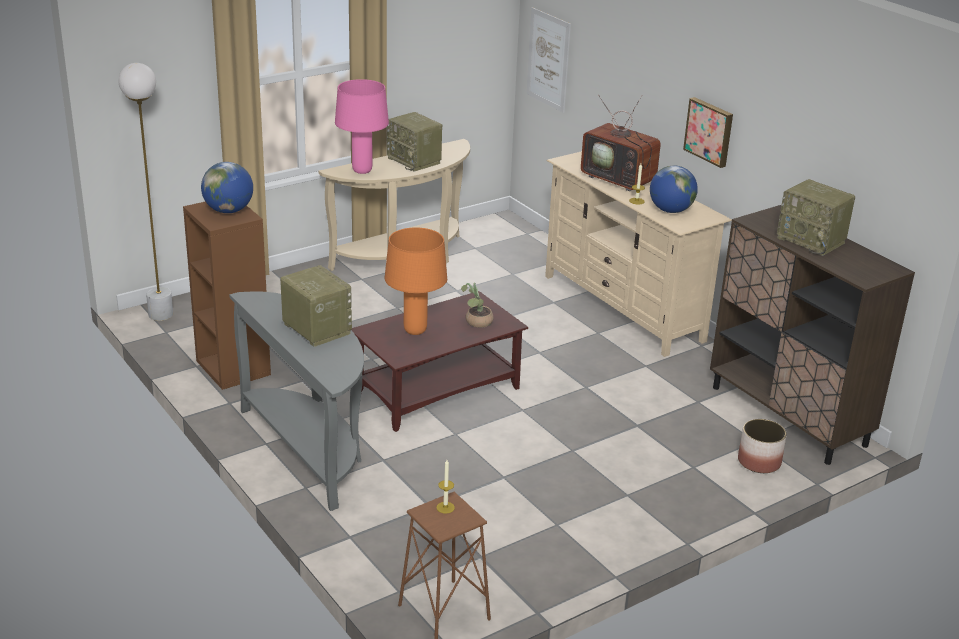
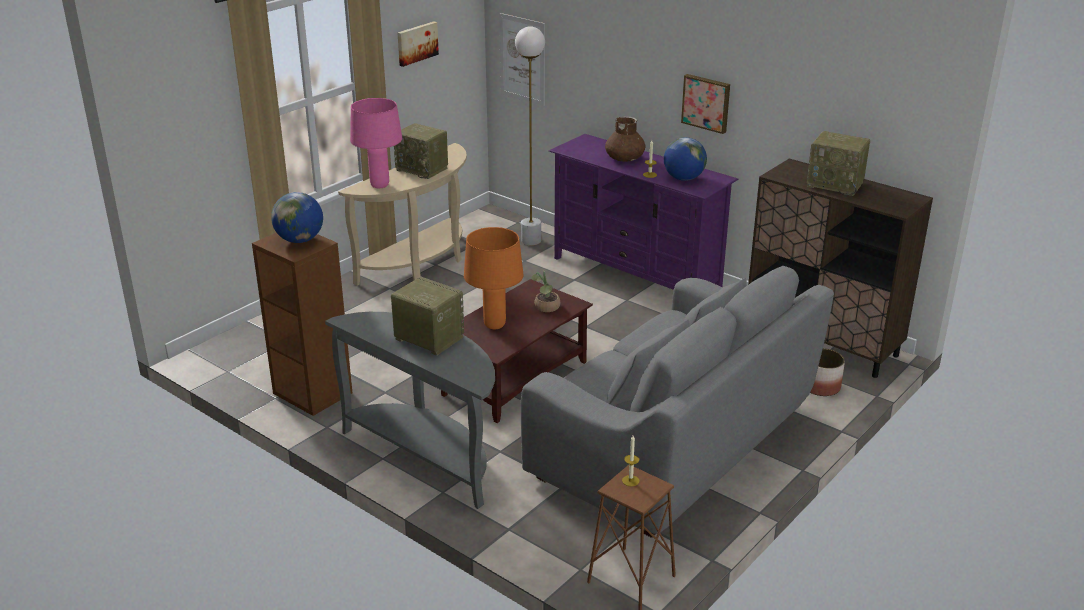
camera: 15 degrees left, 0 degrees up
(160, 315) = (213, 356): white floor lamp -> white floor lamp (531, 241)
(432, 29) = (416, 43): none -> picture
(564, 489) = (673, 444): none -> grey sofa
(621, 180) = (625, 158): television -> brown vase
(623, 308) = (636, 274): beige tv stand -> purple tv stand

